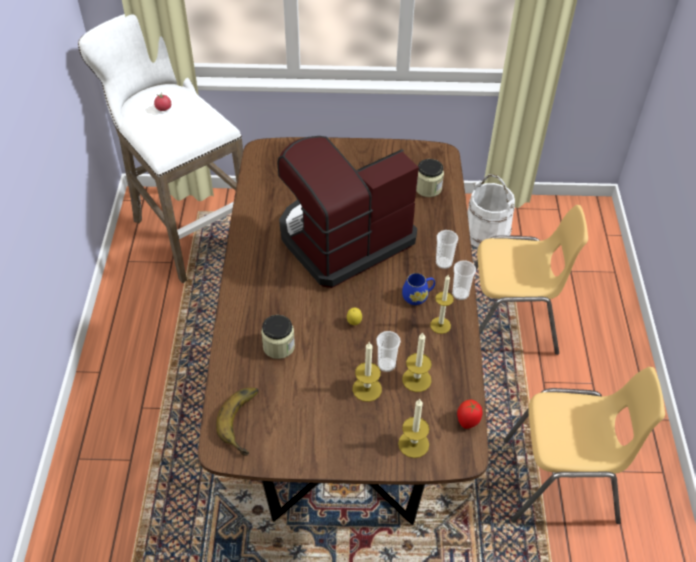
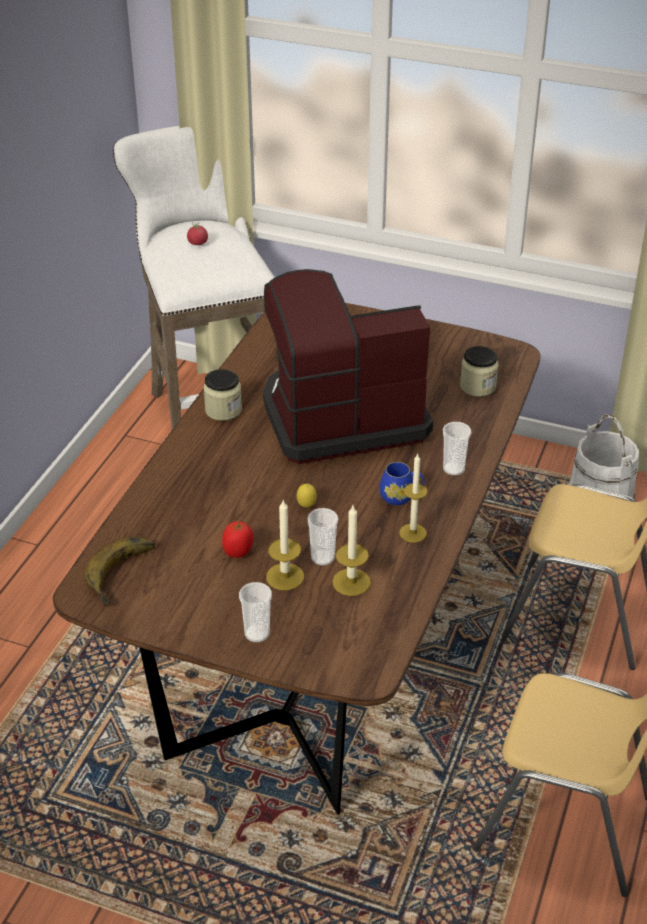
camera: 20 degrees right, 10 degrees down
(278, 346) = (204, 509): jar -> jar (223, 410)
(413, 444) = (310, 647): candle -> none
(460, 294) = (457, 506): cup -> cup (257, 634)
(468, 421) = (392, 641): tomato -> tomato (238, 552)

